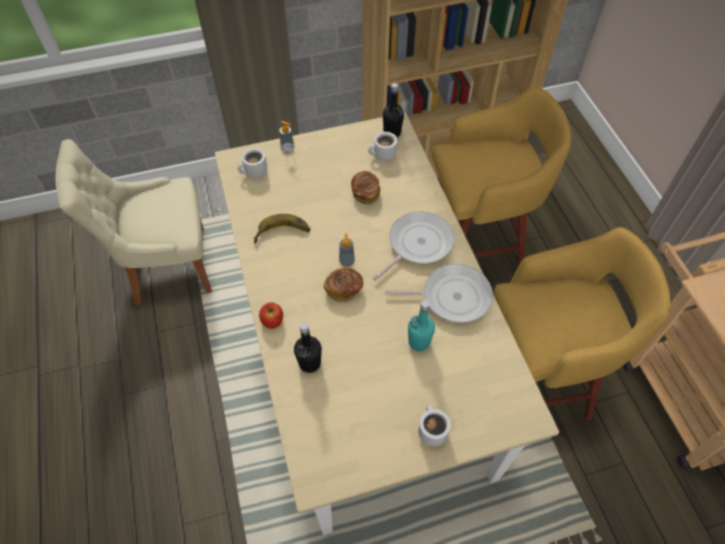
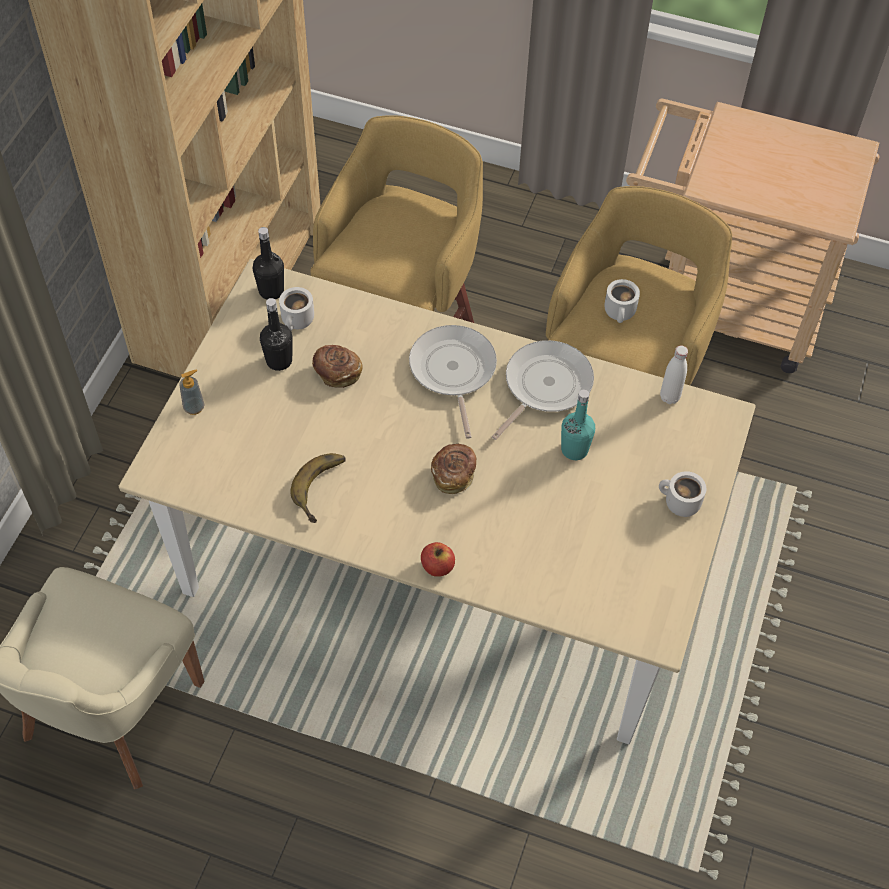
camera: 55 degrees left, 0 degrees up
(254, 172) = (198, 463): white mug -> white mug (621, 313)
(310, 363) = (521, 562): black bottle -> black bottle (279, 361)
(347, 261) = (418, 449): soap dispenser -> none
(511, 373) = (669, 397): none -> white bottle

